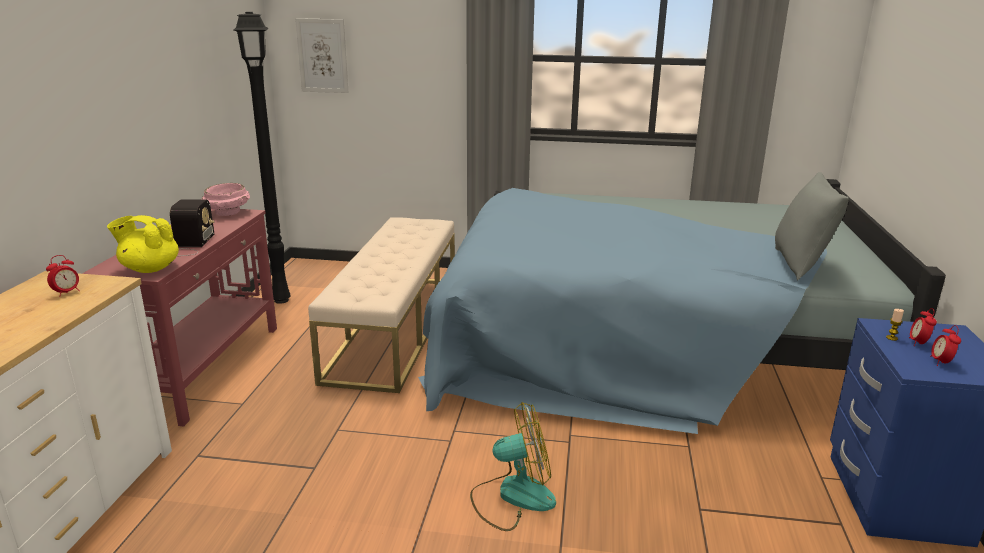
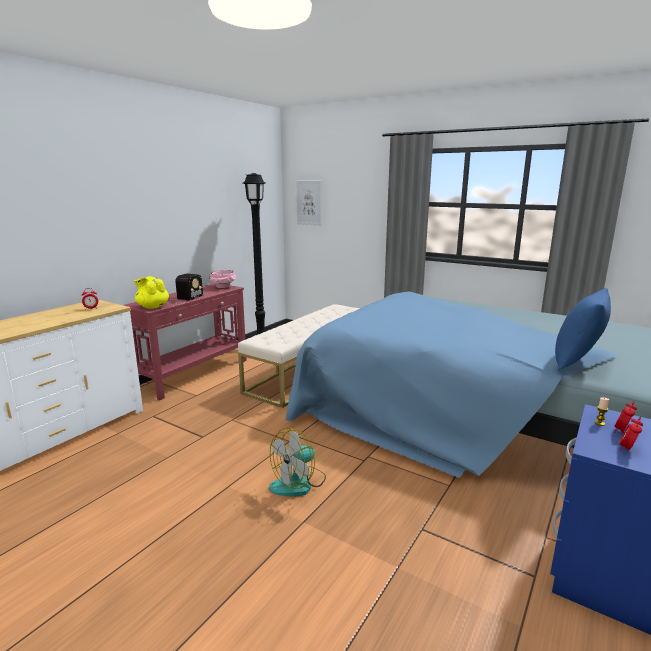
camera: 25 degrees right, 5 degrees down
(512, 496) = (298, 483): fan -> fan turned 120 degrees clockwise
(800, 265) = (576, 361): grey pillow -> blue pillow

